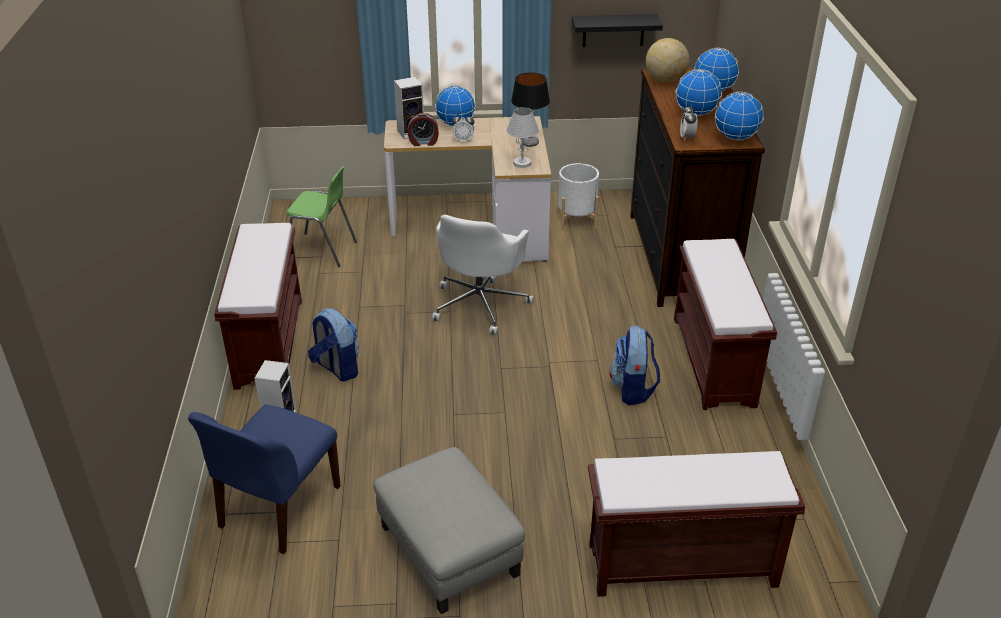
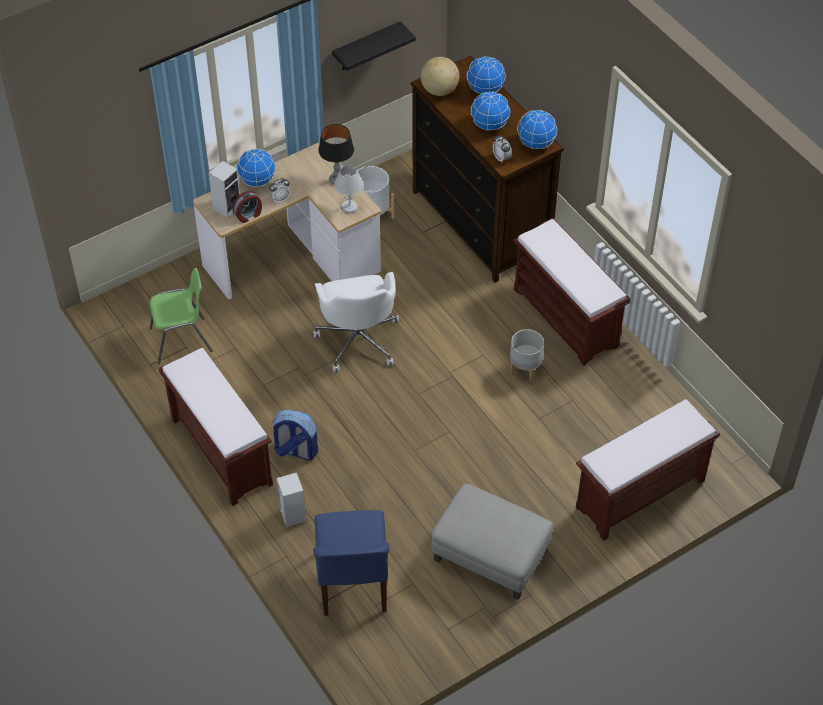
camera: 30 degrees left, 15 degrees up
(633, 389) = (525, 369): backpack -> grey planter

